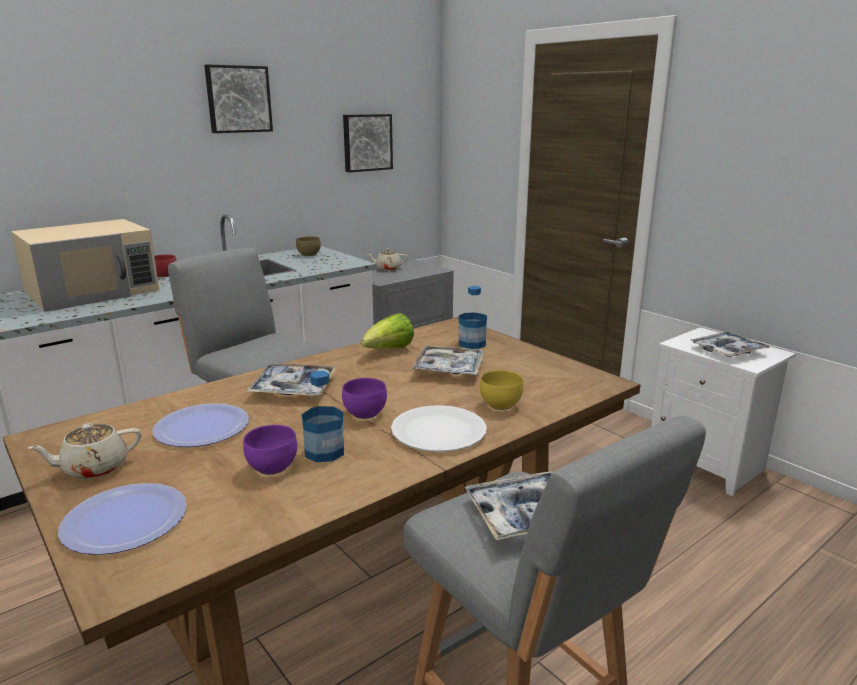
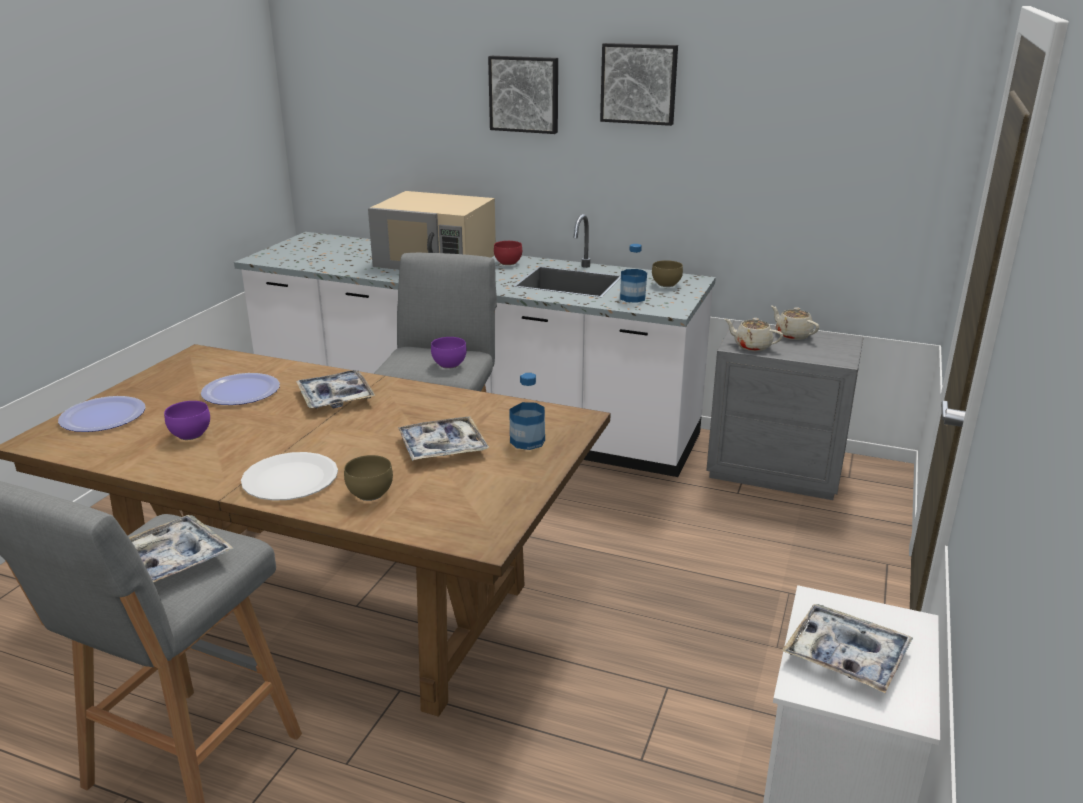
camera: 60 degrees right, 5 degrees up
(94, 468) = (163, 383): beige teapot -> beige teapot (751, 346)
(324, 452) = (225, 445): bottle -> bottle (632, 298)
(363, 414) = (304, 438): purple bowl -> purple bowl (448, 364)
(367, 142) = (820, 153): picture -> picture (524, 94)
(389, 350) = (462, 408): lettuce -> none
(502, 405) = (370, 495): yellow bowl -> brown bowl

